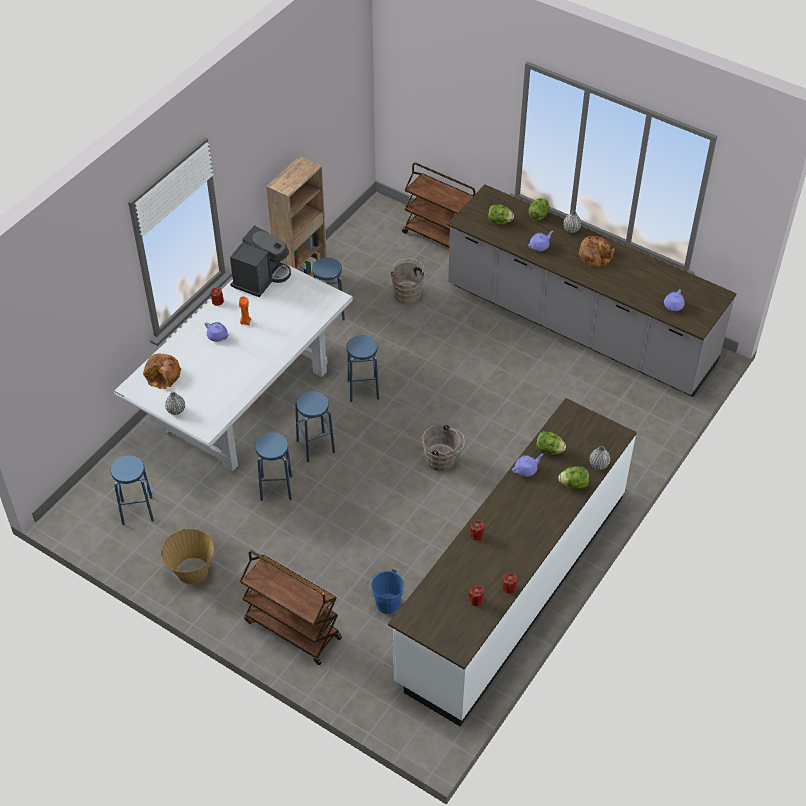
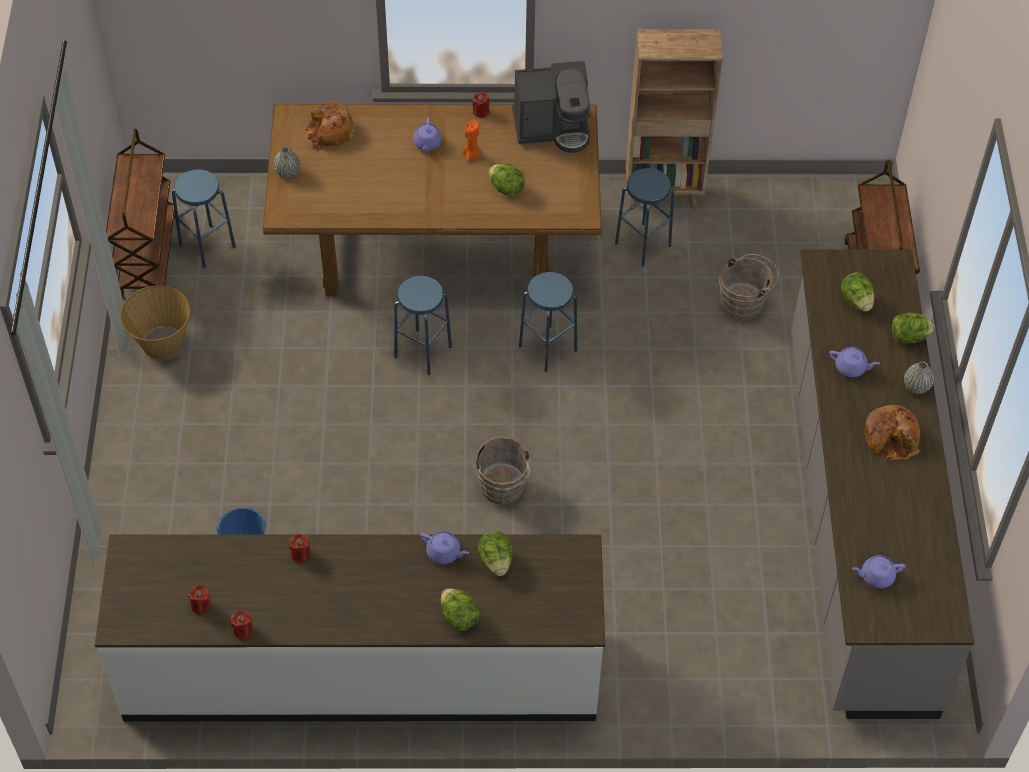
camera: 55 degrees right, 5 degrees up
(244, 399) = (438, 244): white dining table -> brown dining table
(276, 488) = (333, 350): blue stool -> none
(285, 320) = (506, 188): none -> lettuce
(292, 629) = (147, 480): brown cart -> brown cart (147, 255)
(598, 464) = (513, 628): grey vase -> none

